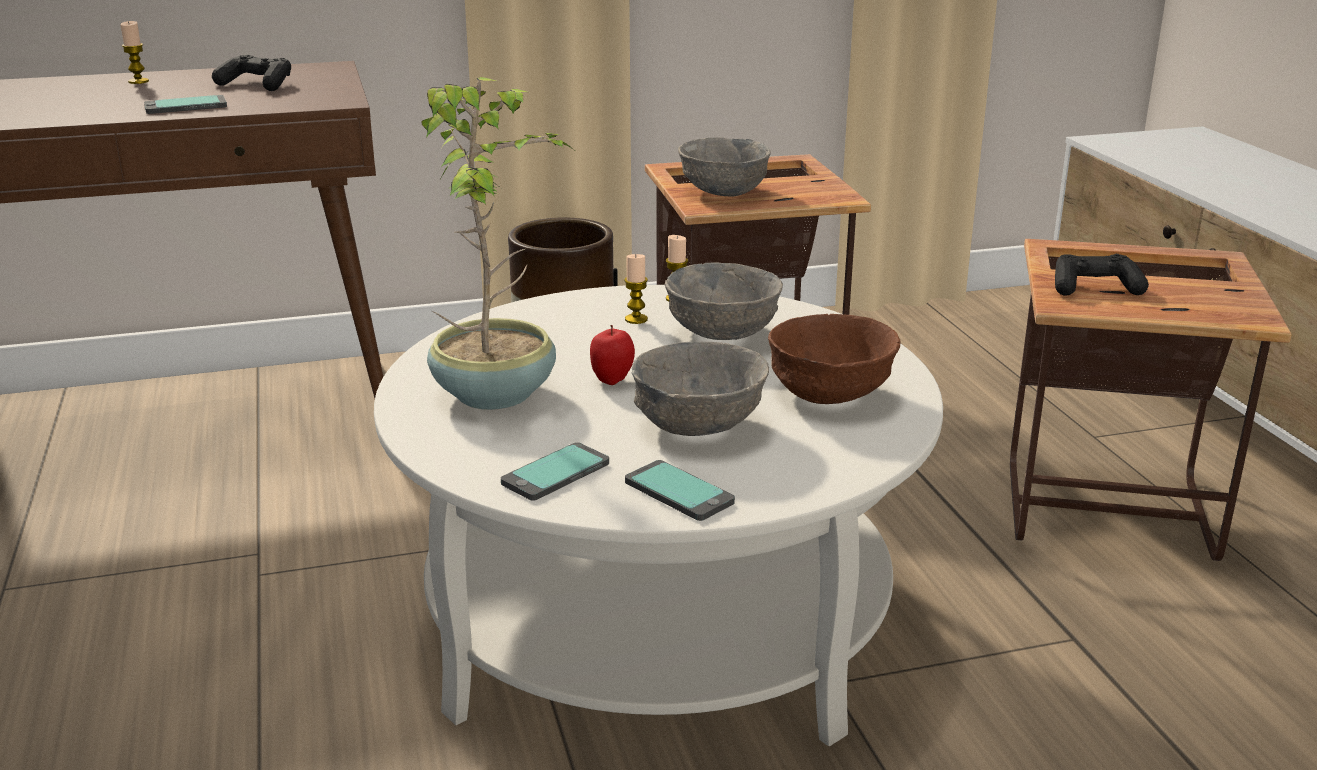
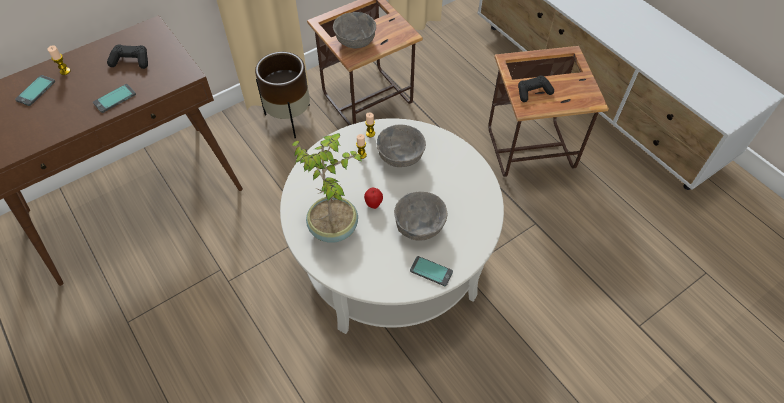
camera: 20 degrees left, 30 degrees up
(556, 474) = (383, 273): phone -> phone (36, 91)
(830, 394) = (458, 190): brown bowl -> none

